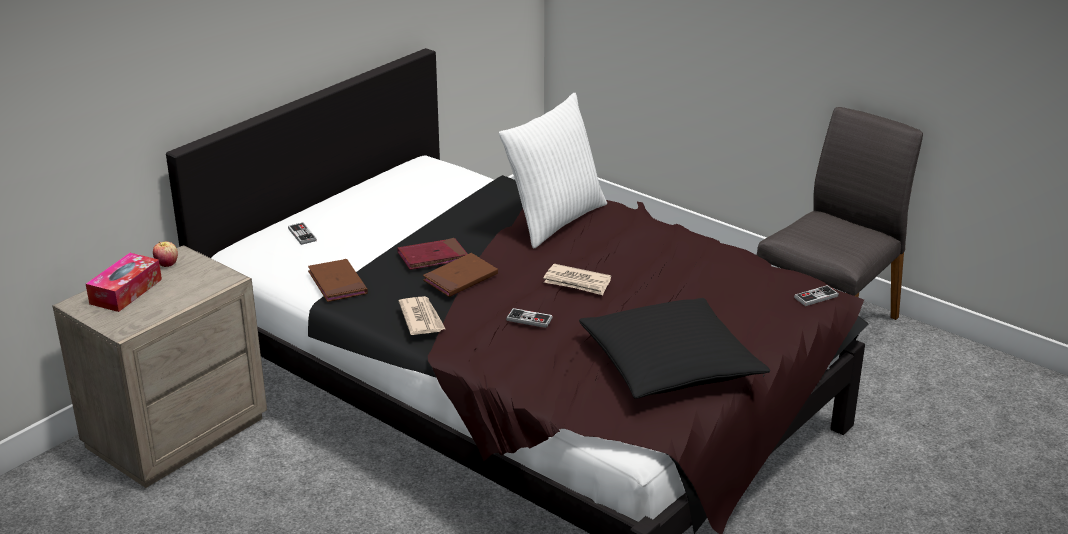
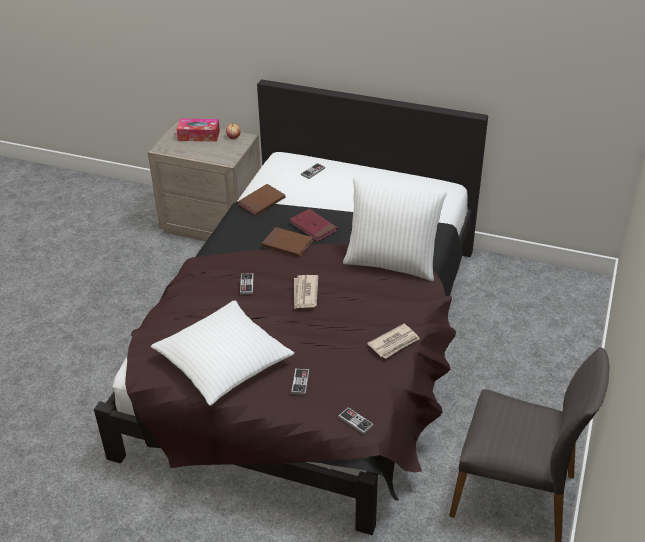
camera: 70 degrees right, 10 degrees up
(421, 318) = (232, 243): newspaper -> newspaper (394, 343)
(670, 364) = (224, 361): black pillow -> white pillow
(738, 317) = (300, 382): none -> game controller

